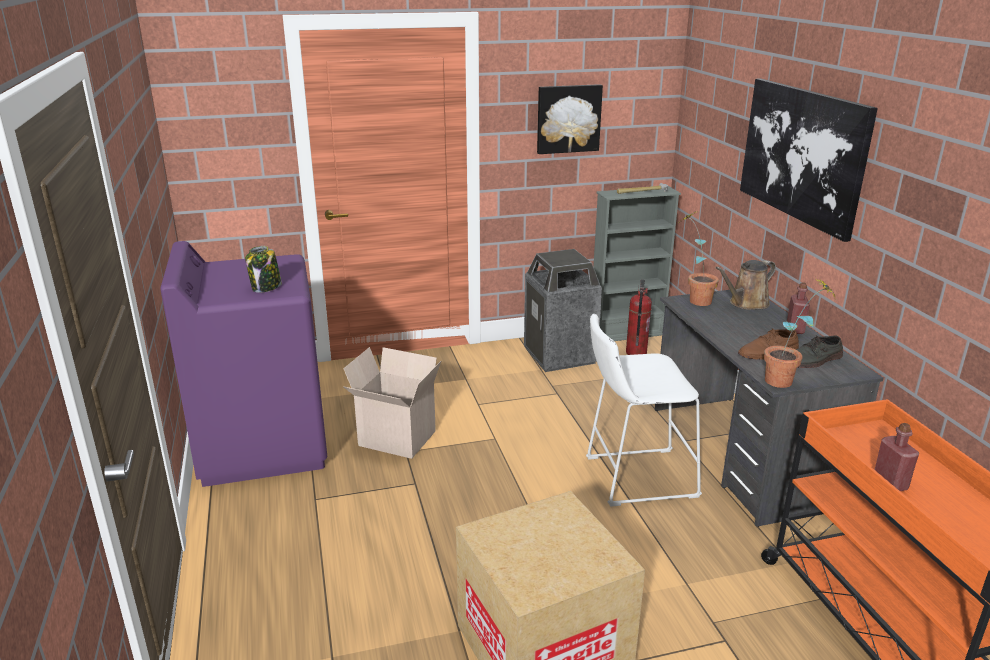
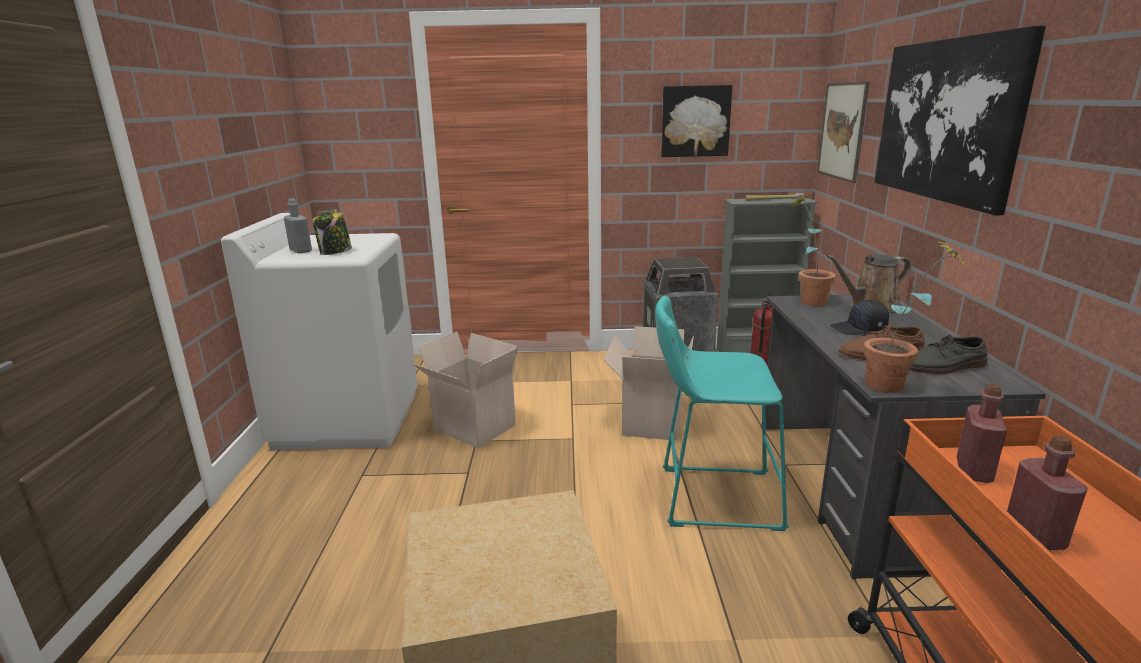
camera: 15 degrees right, 5 degrees down
(226, 287) = (300, 250): none -> grey bottle
(263, 444) = (348, 419): purple washing machine -> white washing machine
(557, 414) = (650, 422): none -> cardboard box
(634, 477) = (712, 497): white stool -> turquoise stool
(704, 133) = (842, 131): none -> picture
(745, 328) = (859, 329): none -> black cap
(795, 329) = (926, 334): red bottle -> red bottle (973, 471)

